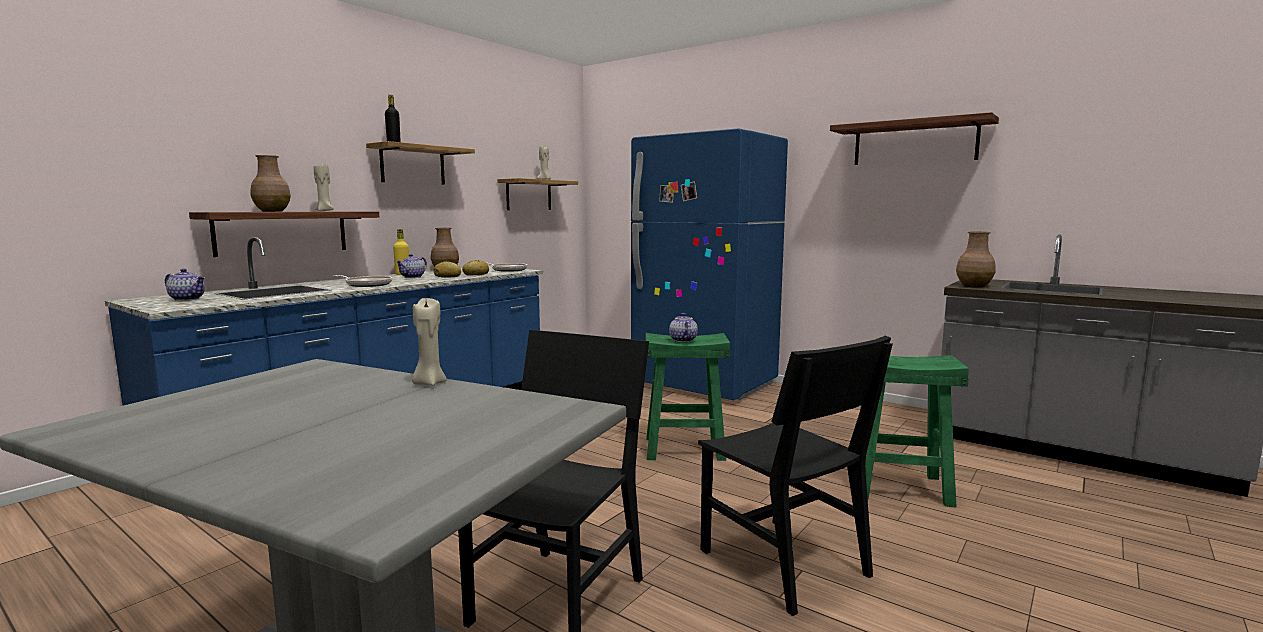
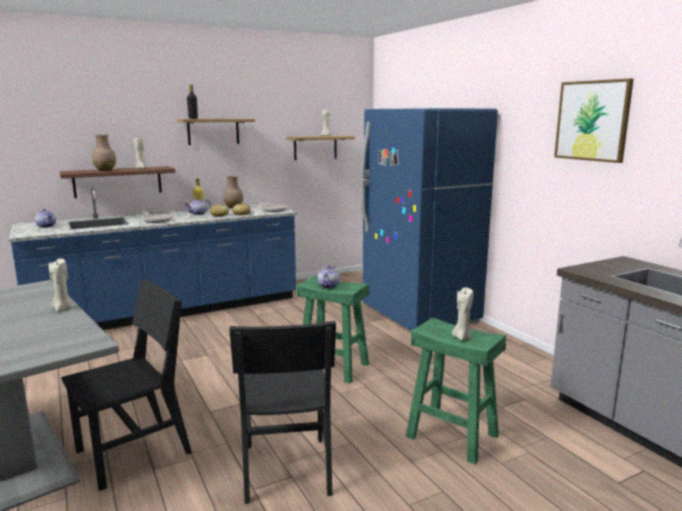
camera: 25 degrees right, 5 degrees up
(914, 143) = (592, 121): shelf -> picture
(917, 362) = (461, 337): none -> beige candle
(973, 286) = (589, 270): brown vase -> none

